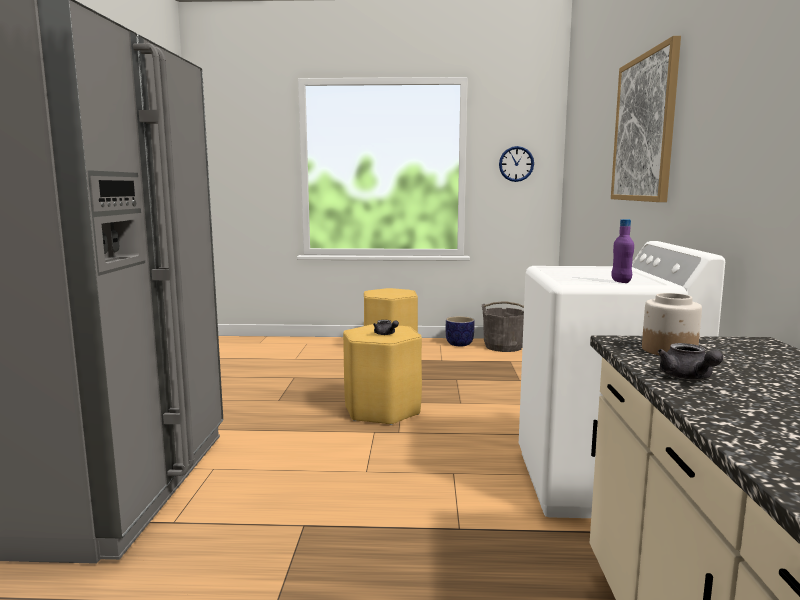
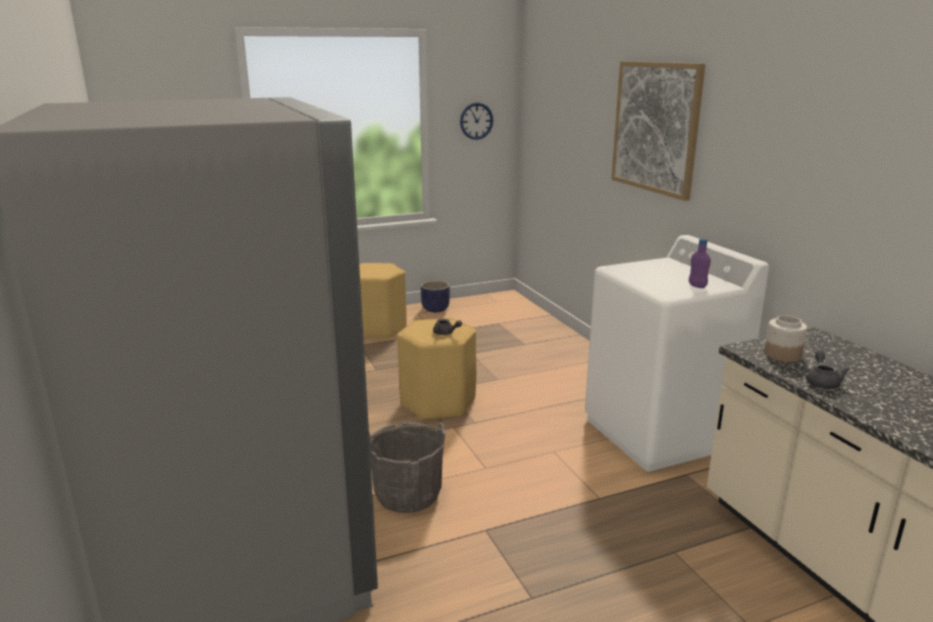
camera: 25 degrees left, 10 degrees up
(503, 347) = (478, 306): grey bucket -> grey bucket (407, 493)
(688, 377) = (822, 382): grey teapot -> grey teapot turned 135 degrees counterclockwise

